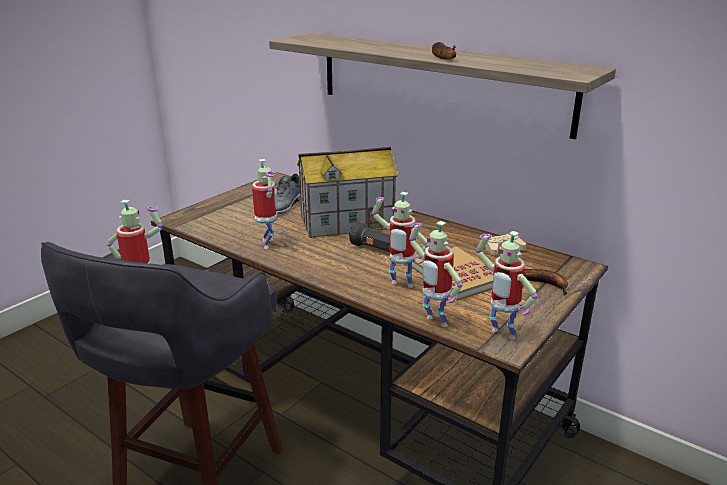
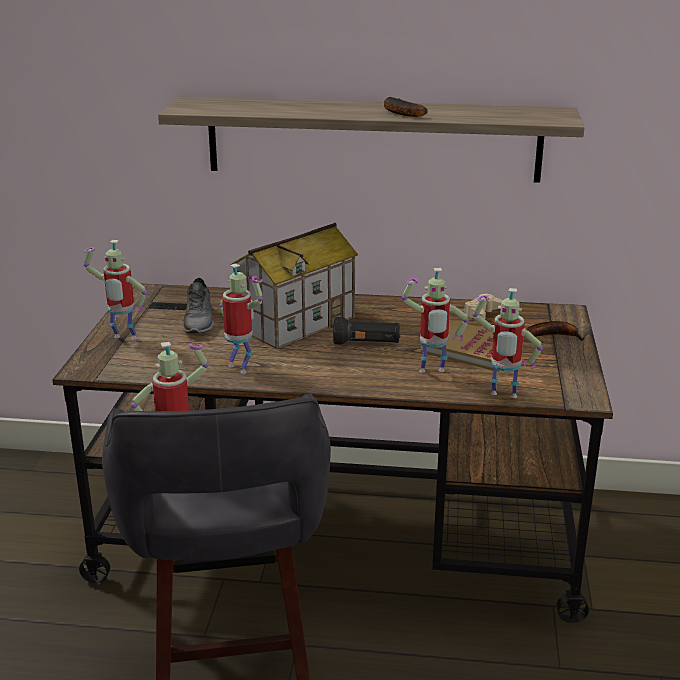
camera: 30 degrees left, 0 degrees up
(500, 335) = (568, 390): toy robot -> toy robot (123, 339)

